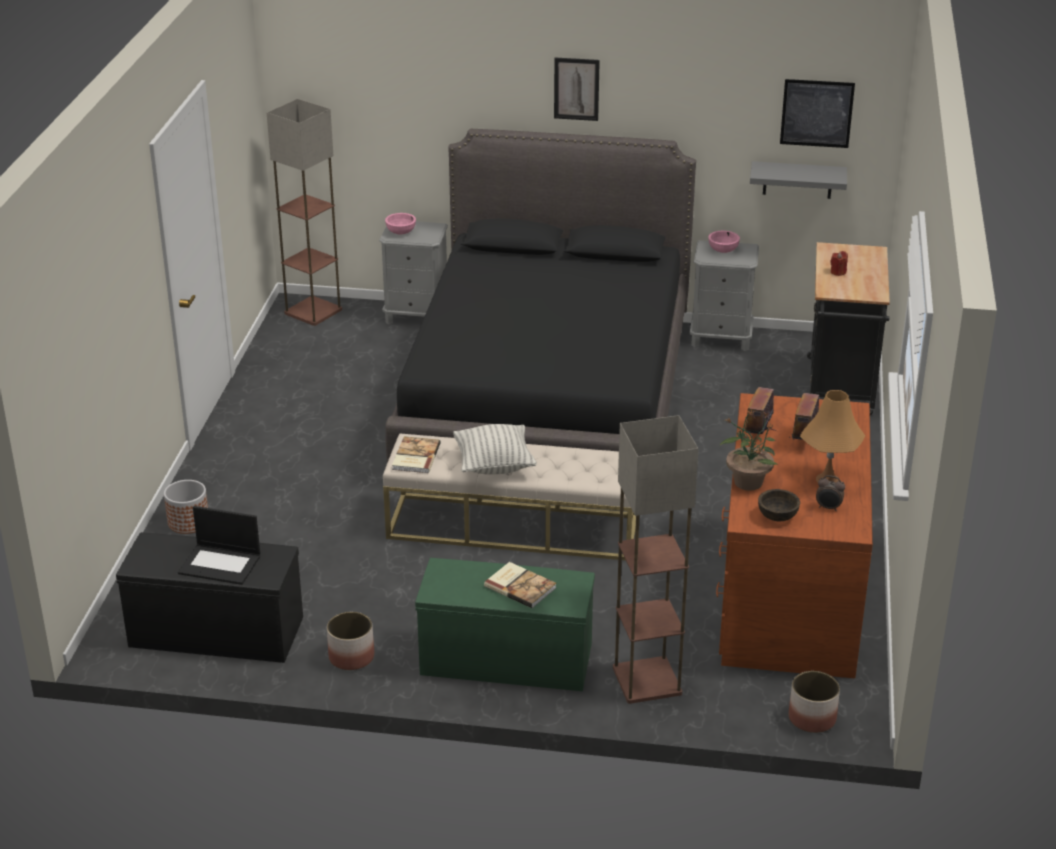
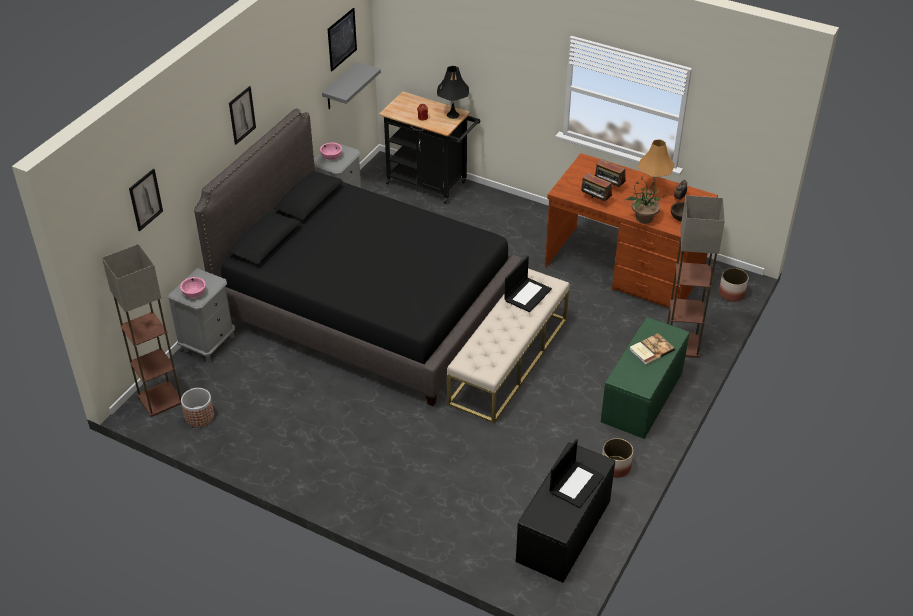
camera: 70 degrees left, 10 degrees up
(188, 522) = (424, 525): planter -> planter (199, 417)
(385, 83) = (145, 199): none -> picture
(415, 457) = (485, 364): book -> none
(494, 465) = (511, 331): pillow -> none
(577, 463) = (527, 294): none -> laptop
(867, 291) = (452, 115): none -> black table lamp

